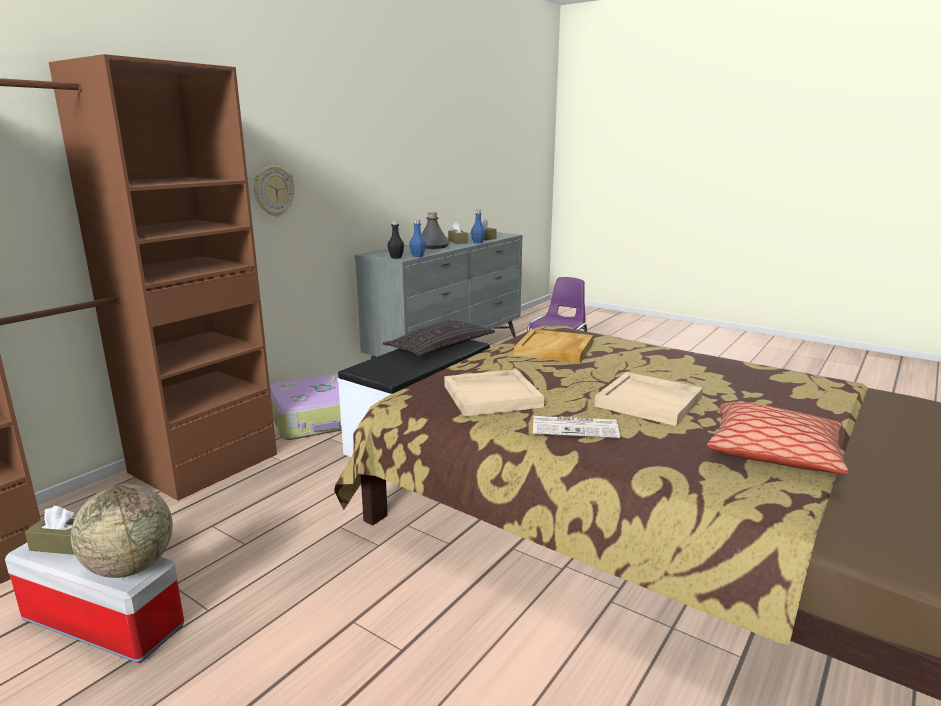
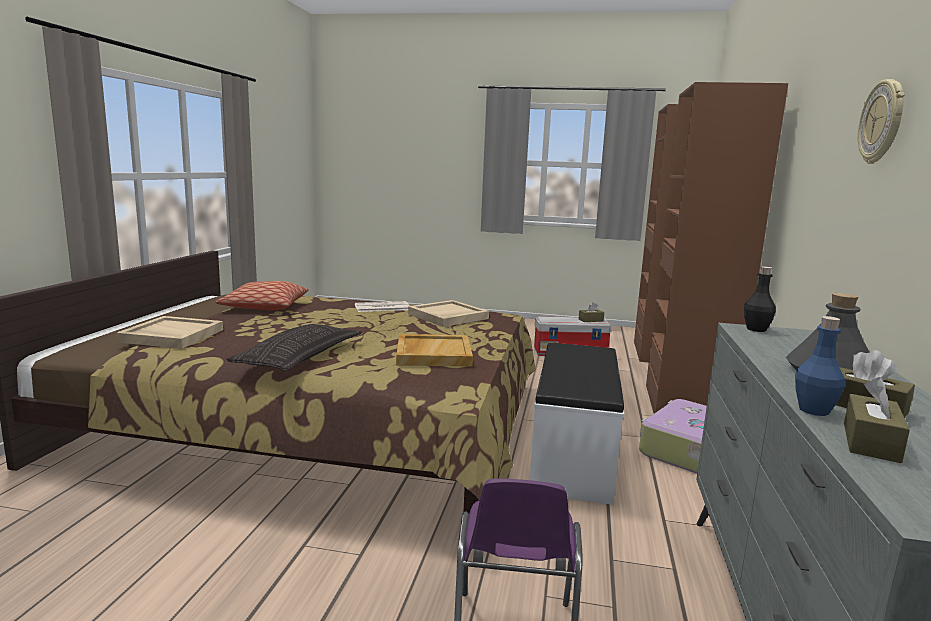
camera: 155 degrees right, 5 degrees down
(130, 567) = (550, 319): globe -> none
(273, 191) = (812, 205): wall clock -> wall clock (882, 122)
(418, 256) = (741, 336): blue bottle -> none
(440, 346) = (580, 381): pillow -> pillow (300, 356)
(649, 402) = (334, 321): beige tray -> beige tray (171, 336)

